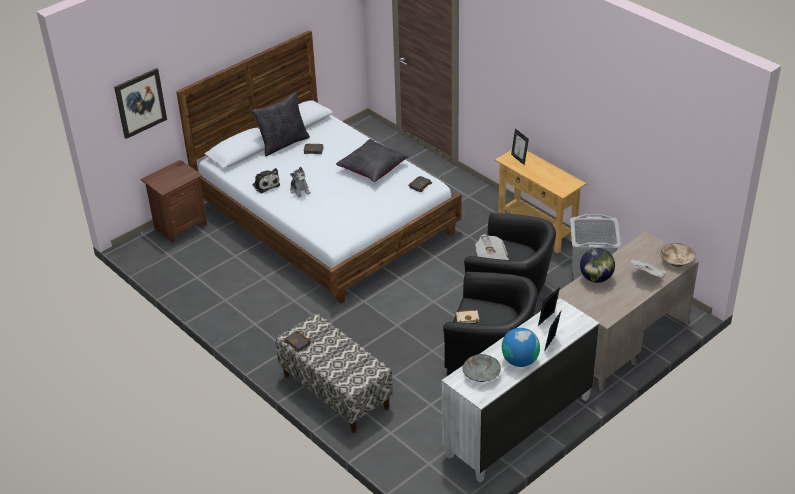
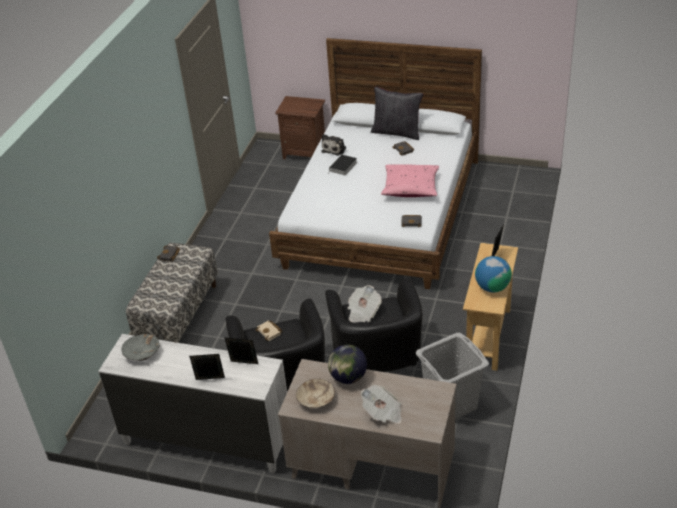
camera: 60 degrees right, 0 degrees up
(140, 103) = (293, 32): picture -> none
(300, 190) = (343, 167): plush toy -> book
(372, 168) = (410, 188): black pillow -> pink pillow
(520, 361) = (175, 369): globe -> globe (492, 287)
(677, 260) = (426, 425): beige bowl -> beige bowl (316, 399)

